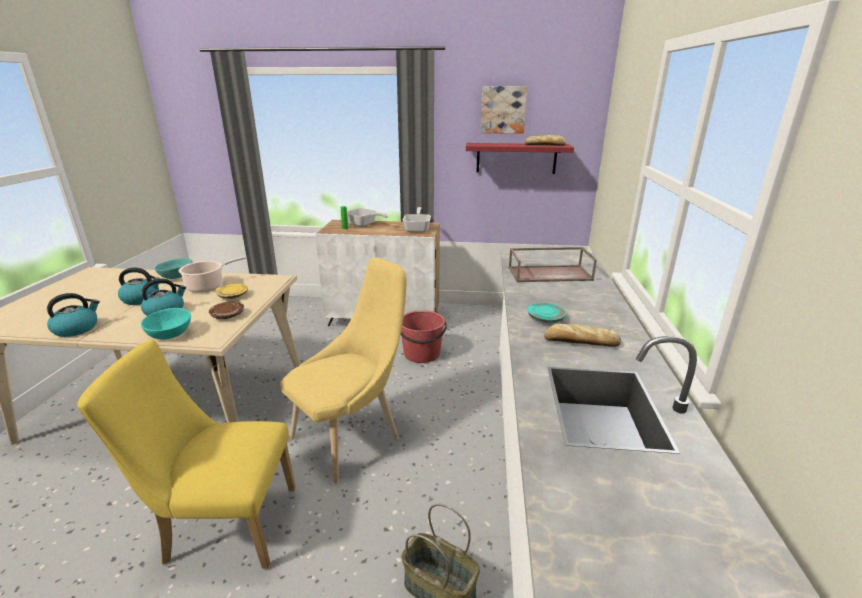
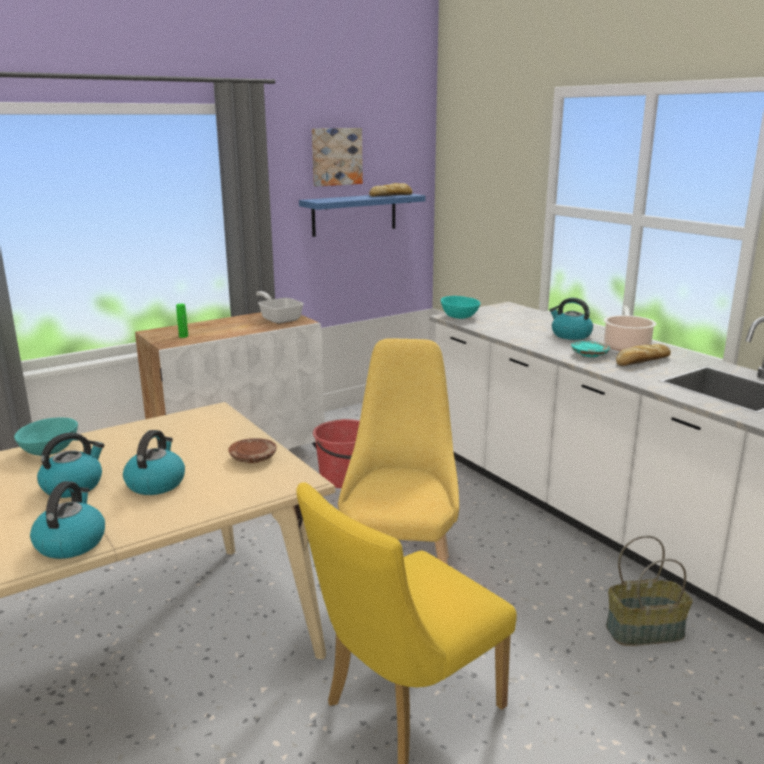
camera: 40 degrees left, 5 degrees down
(169, 334) = (231, 496): turquoise bowl -> turquoise bowl (459, 316)
(208, 286) = (136, 444): cooking pot -> cooking pot (626, 346)
(233, 296) = (204, 441): yellow plate -> none
(364, 225) = (199, 328): frying pan -> none
(516, 158) = (354, 214): red shelf -> blue shelf
(550, 273) = (516, 324): brown tray -> none
(573, 296) = (570, 335): none -> kettle

